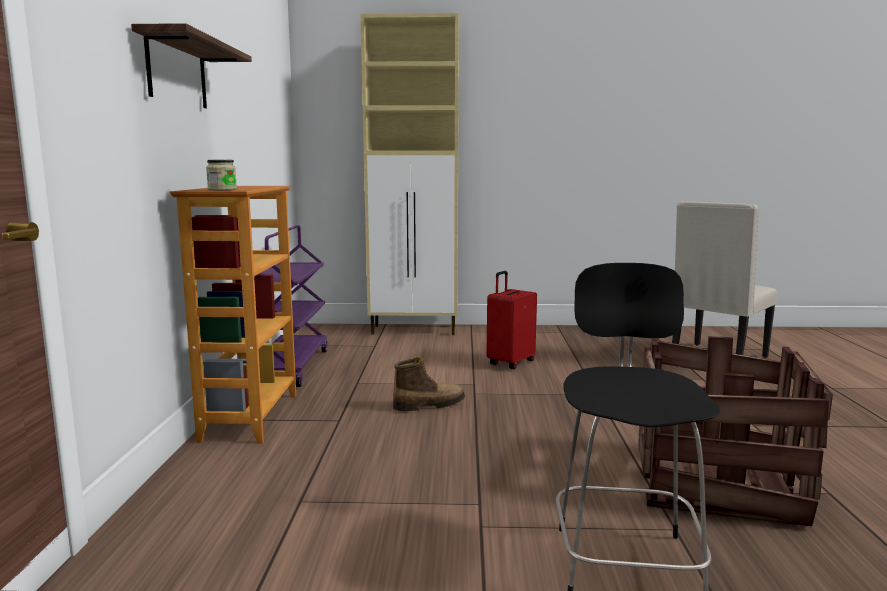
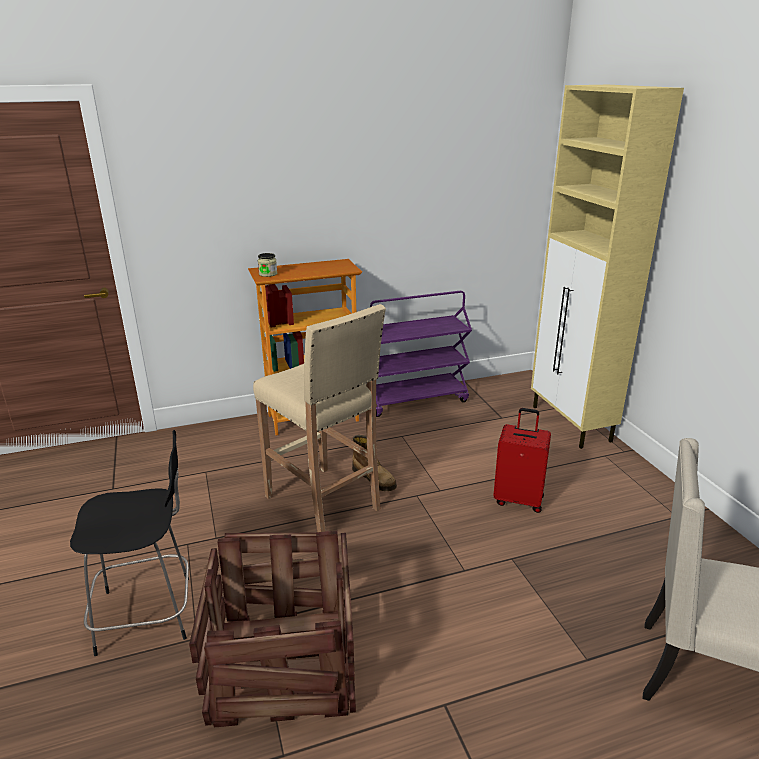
camera: 70 degrees right, 15 degrees up
(177, 72) = (280, 187): shelf -> none
(455, 433) = (324, 504): none -> beige stool

